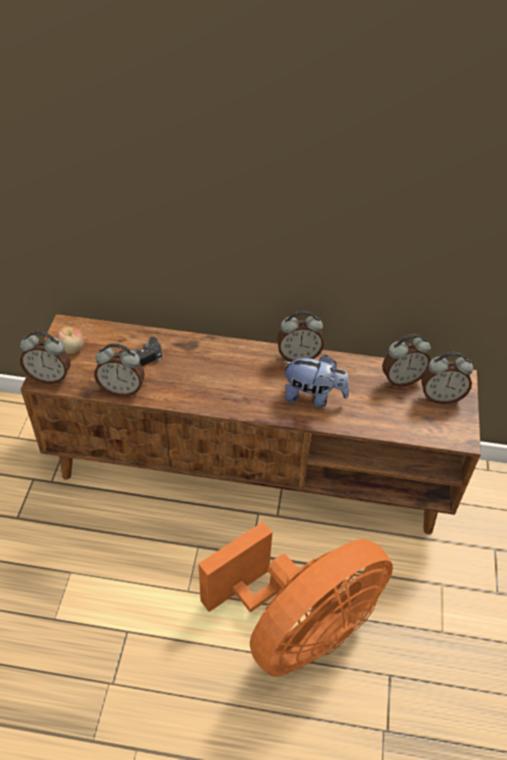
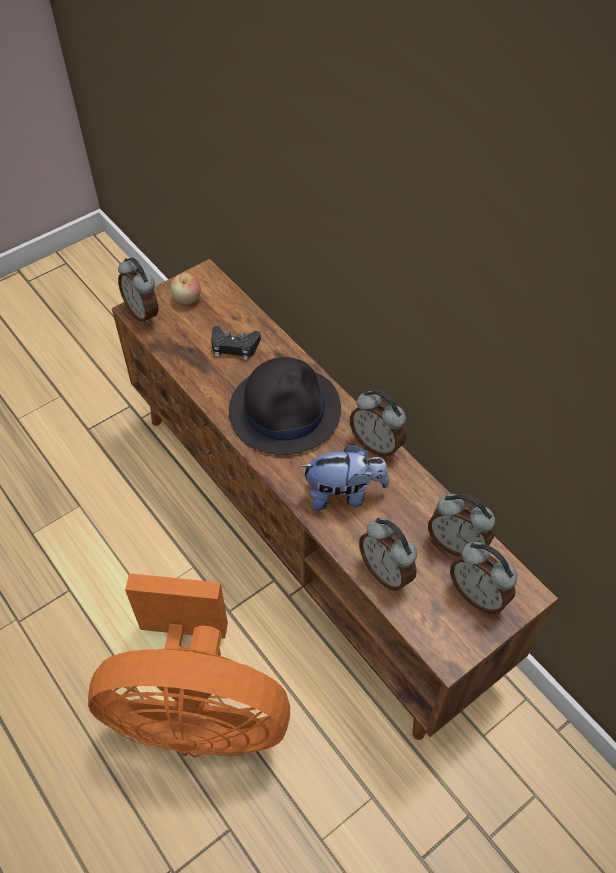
camera: 45 degrees right, 5 degrees up
(122, 389) = (186, 364): alarm clock -> alarm clock (386, 572)
(222, 373) = (285, 410): none -> black hat
(313, 396) = (344, 494): plush toy -> plush toy turned 60 degrees counterclockwise

